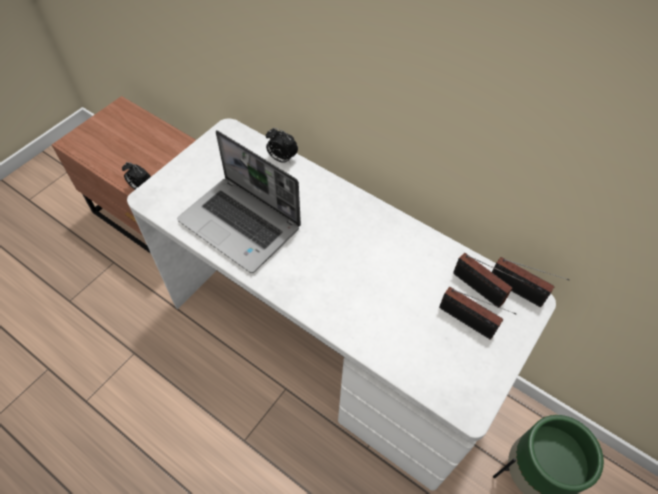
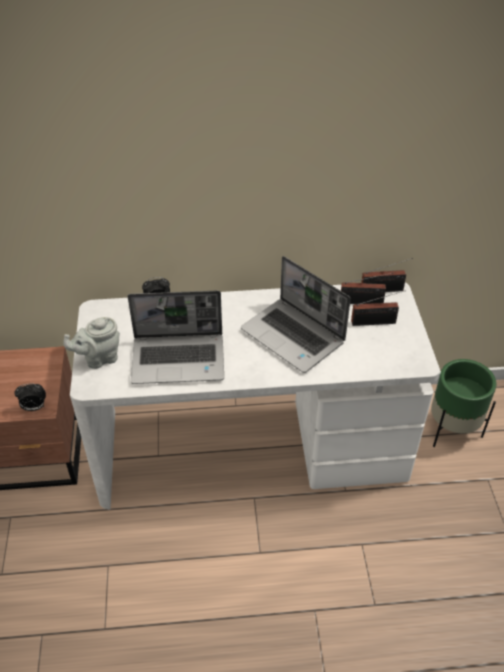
camera: 40 degrees left, 10 degrees down
(182, 178) = (99, 358): none -> grey teapot
(367, 276) = (294, 336): none -> laptop

